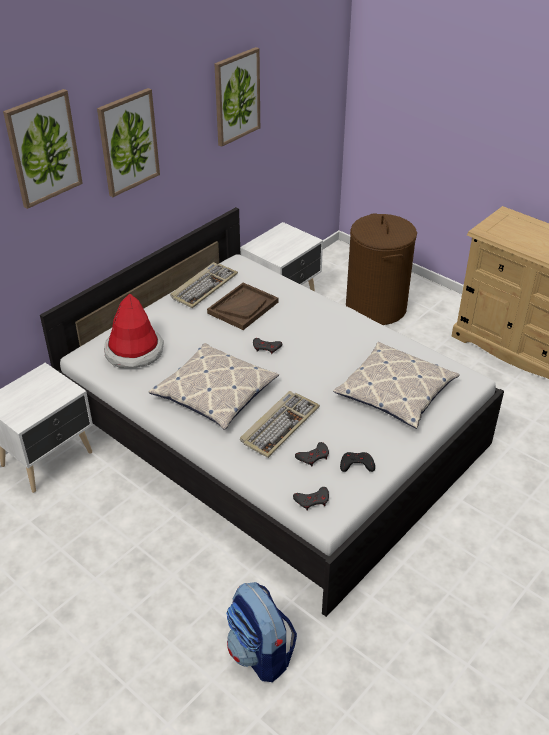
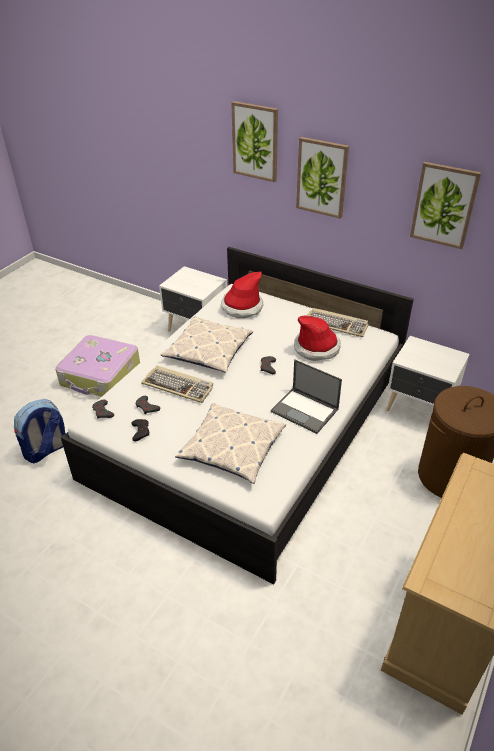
camera: 80 degrees right, 0 degrees up
(108, 583) = (100, 375): none -> suitcase
(243, 307) = (317, 348): brown tray -> hat
(346, 333) = (305, 410): none -> laptop

